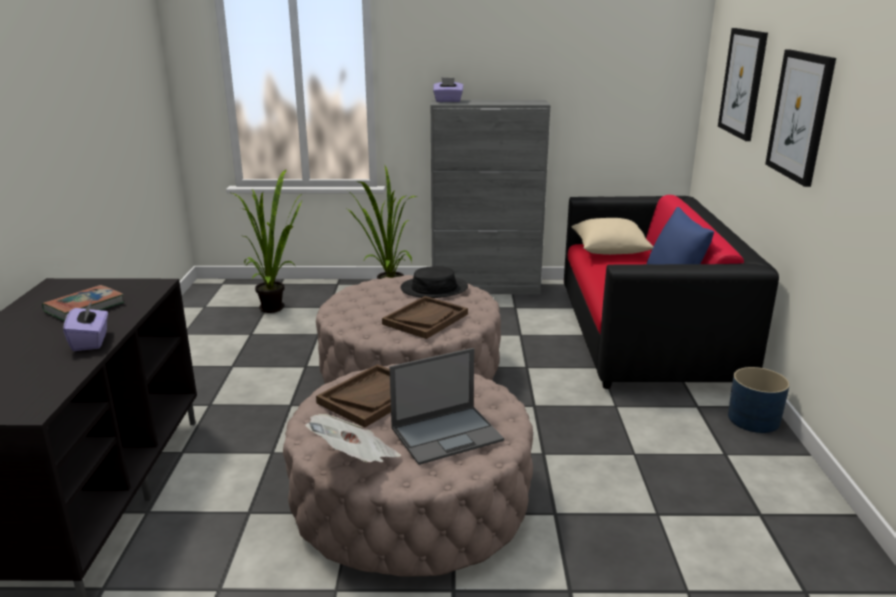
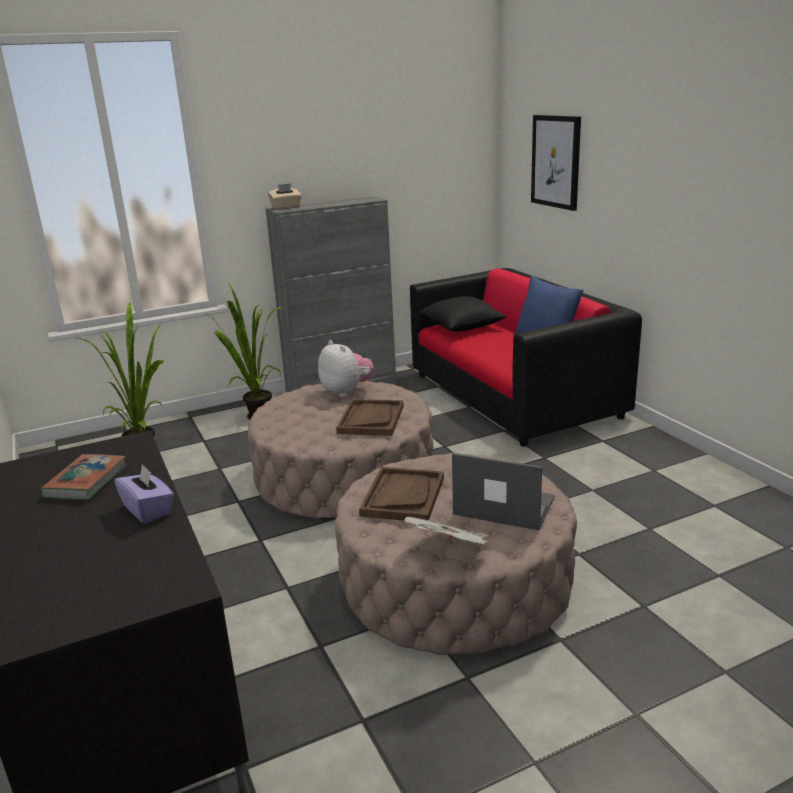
camera: 25 degrees left, 0 degrees up
(434, 288) = (347, 391): black hat -> plush toy
(447, 434) = (502, 506): laptop -> laptop turned 105 degrees counterclockwise
(448, 101) = (286, 207): purple tissue box -> beige tissue box
(609, 251) = (461, 327): beige pillow -> black pillow
(754, 420) = (649, 439): blue planter -> none
(800, 116) = (638, 182): picture -> none

